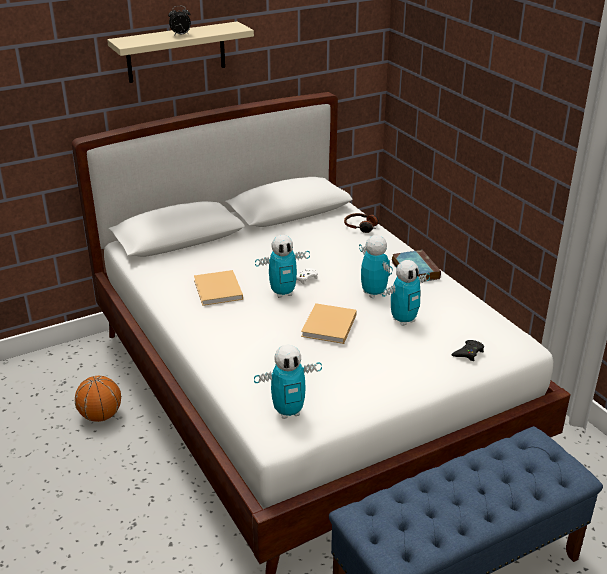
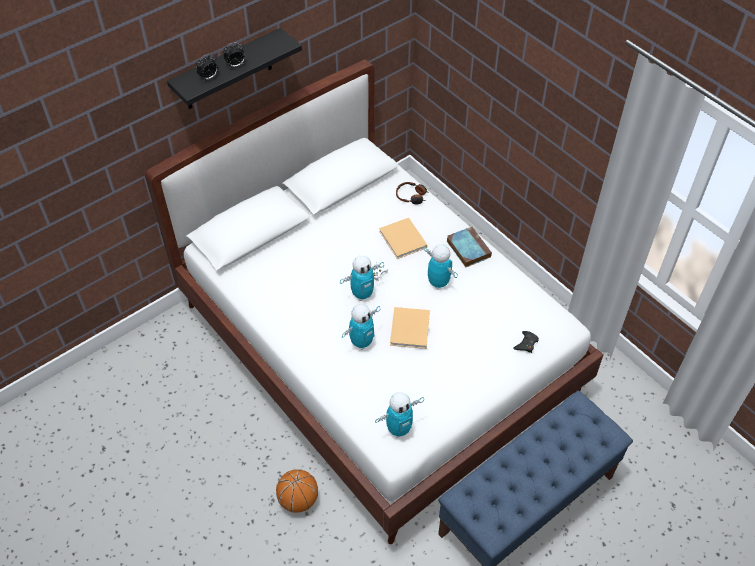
camera: 10 degrees left, 20 degrees up
(101, 416) = (211, 397): basketball -> basketball (298, 500)
(150, 39) = (209, 78): none -> alarm clock
(176, 52) = (228, 71): beige shelf -> black shelf
(218, 290) = (306, 299): beige book -> beige book (403, 240)
(403, 320) = (469, 313): toy robot -> toy robot (361, 342)

